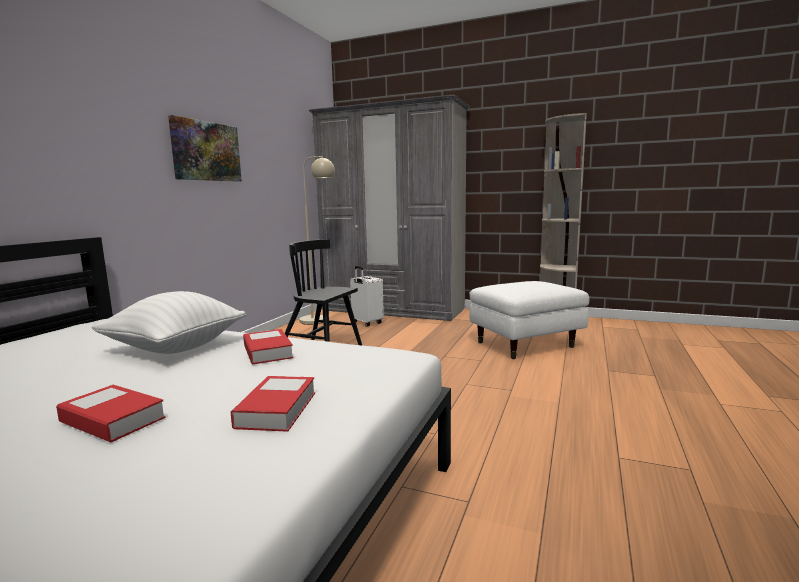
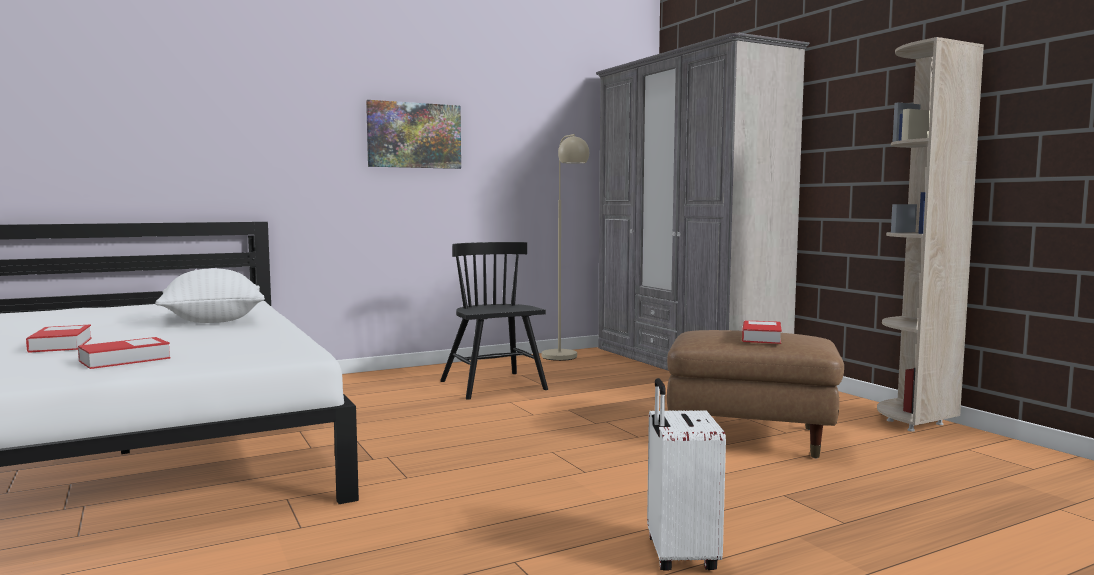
camera: 40 degrees right, 5 degrees down
(267, 352) = (244, 333): book -> book (761, 337)
(366, 323) = (611, 370): white suitcase -> white suitcase (679, 555)
(526, 344) = (752, 437): white ottoman -> brown ottoman

